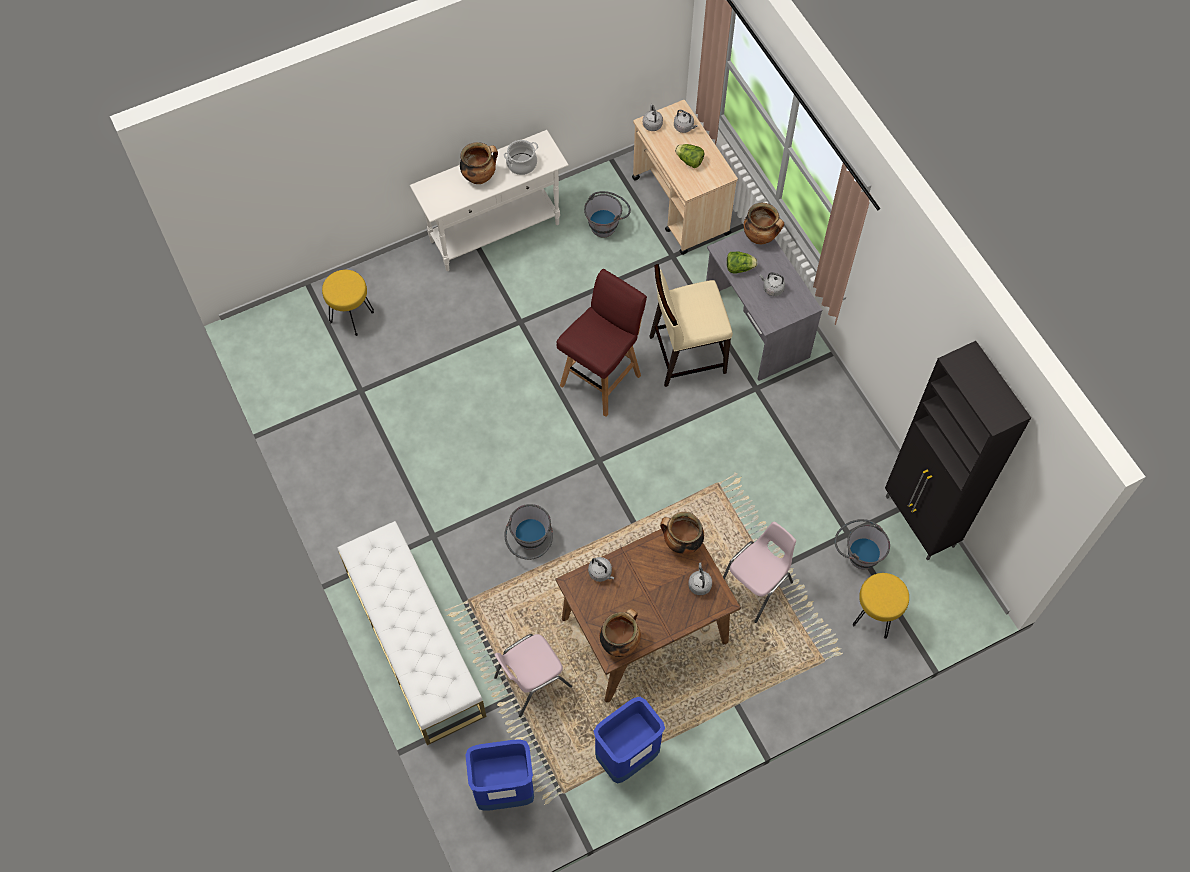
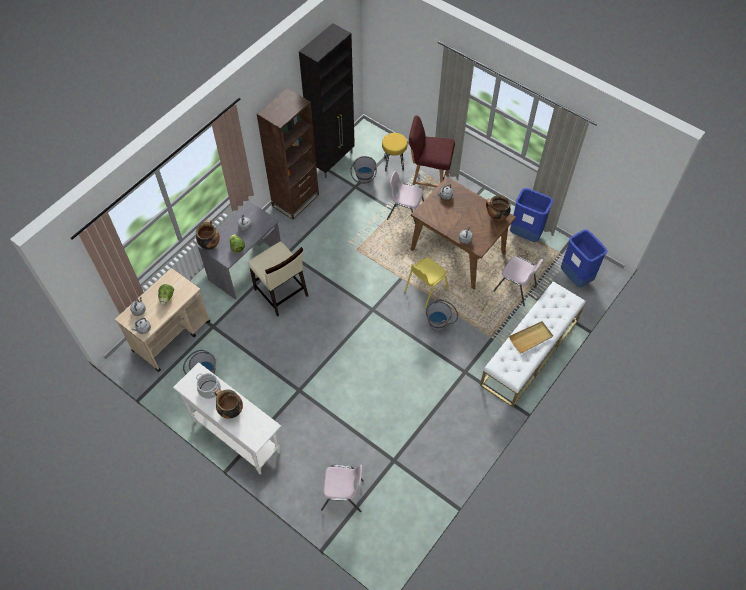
camera: 115 degrees left, 5 degrees down
(351, 317) = (343, 495): yellow stool -> pink chair
(402, 605) = (531, 338): none -> beige tray
(596, 547) = (425, 290): none -> yellow chair
(602, 379) = (318, 329): red stool -> red stool (428, 185)
(681, 543) = (427, 211): cooking pot -> none
(855, 435) = (295, 200): none -> brown bookcase

